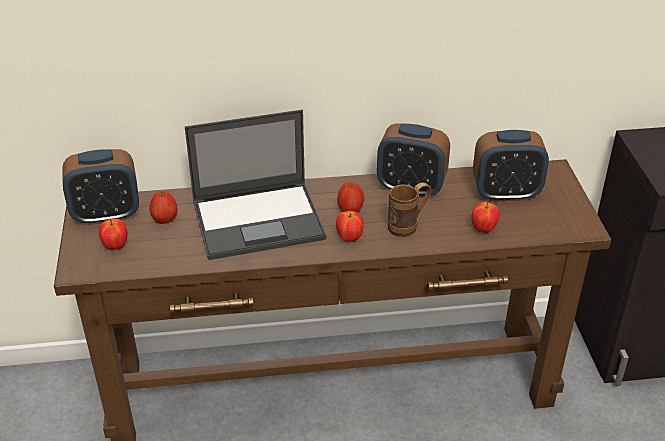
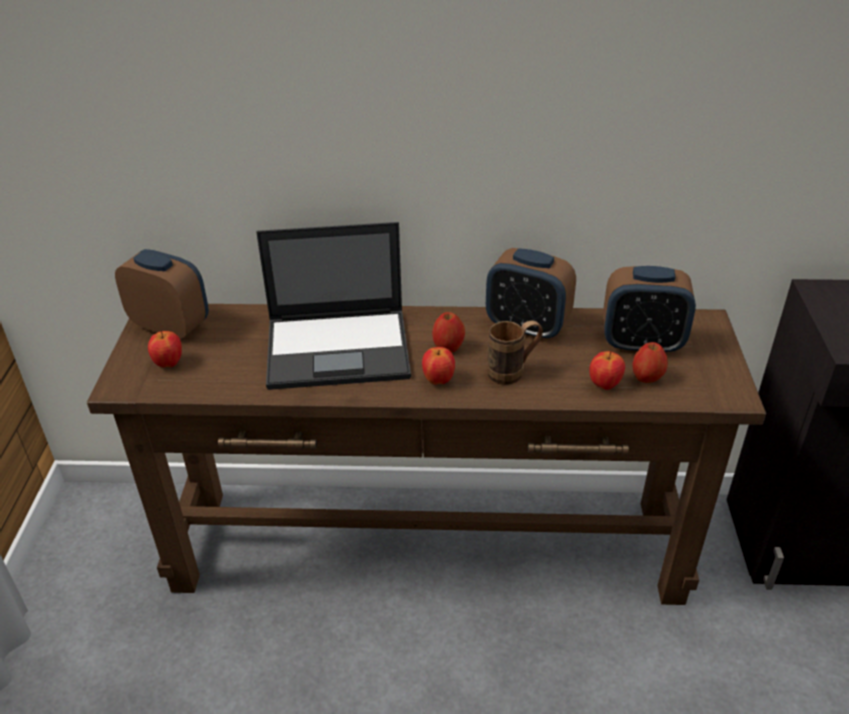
camera: 10 degrees right, 0 degrees up
(106, 214) = (171, 326): alarm clock -> alarm clock turned 150 degrees counterclockwise
(164, 220) = (232, 338): apple -> apple (646, 378)

